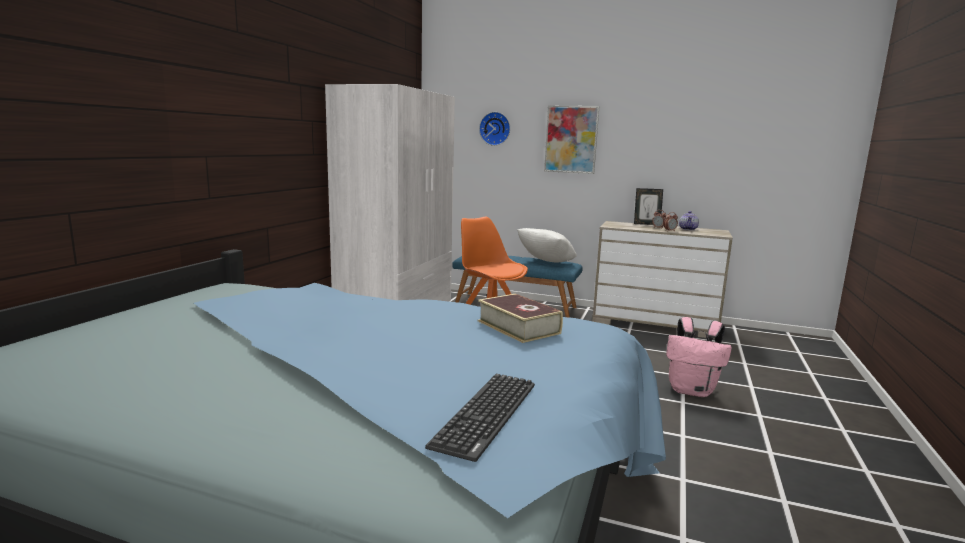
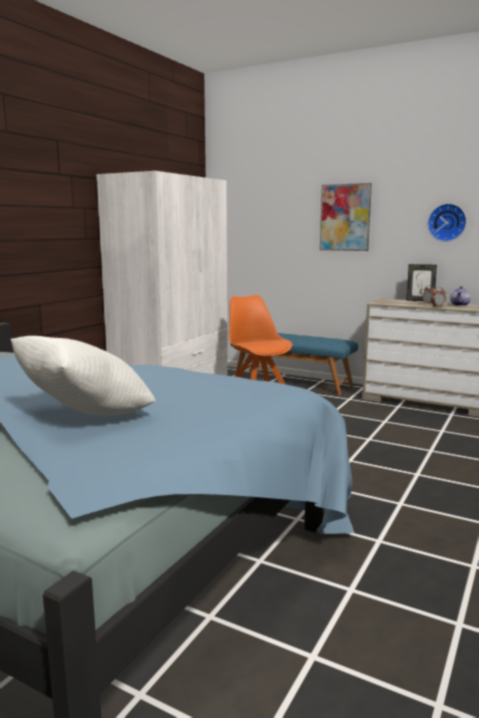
camera: 10 degrees right, 0 degrees up
(486, 414) = (118, 449): keyboard -> none
(495, 128) = (273, 210): wall clock -> wall clock (447, 222)
(518, 327) = (210, 387): book -> none
(546, 263) = (319, 340): white pillow -> white pillow (85, 416)
(692, 390) = (433, 464): pink backpack -> none

